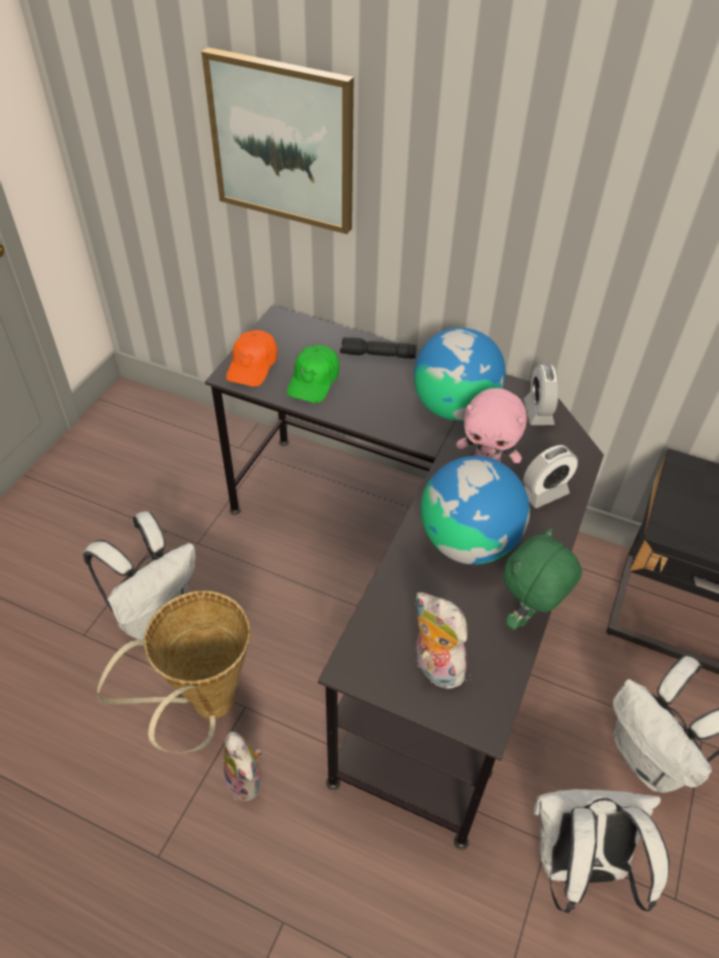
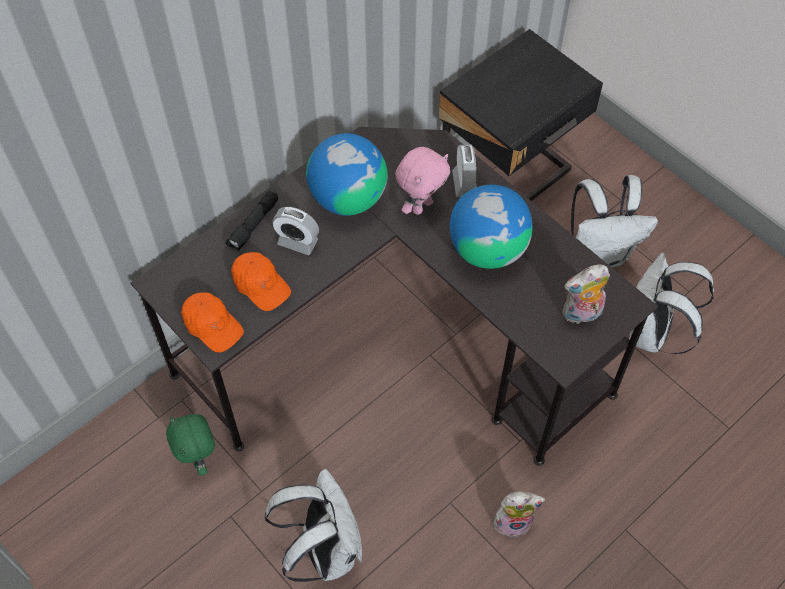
camera: 65 degrees left, 10 degrees up
(205, 709) = (439, 534): basket -> none
(283, 142) = (100, 153): picture -> none
(314, 381) = (260, 285): green cap -> orange cap
(528, 617) = (565, 244): green plush toy -> green plush toy (199, 459)
(538, 412) = (383, 147): alarm clock -> alarm clock (297, 242)

